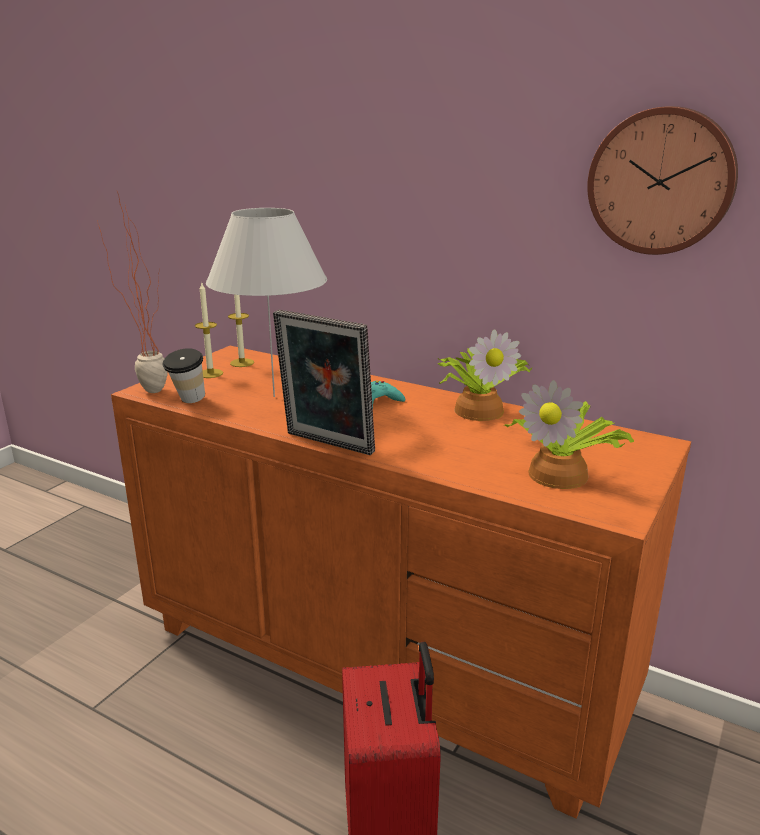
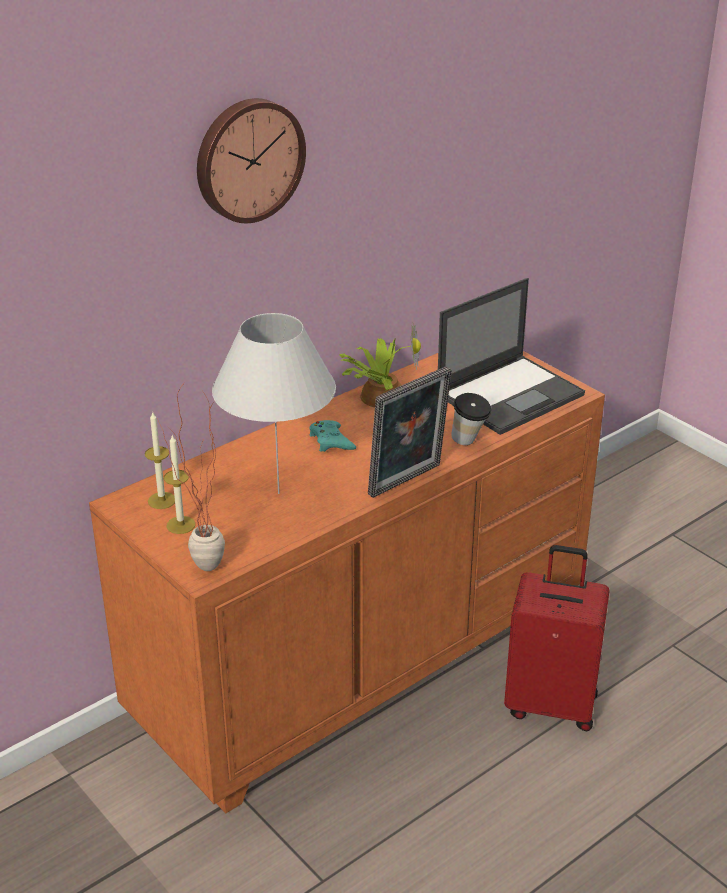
camera: 70 degrees left, 10 degrees up
(188, 402) = (256, 546): cup -> cup (469, 442)
(561, 473) = (510, 394): potted plant -> laptop
(661, 181) = (450, 165): wall clock -> wall clock (248, 159)

